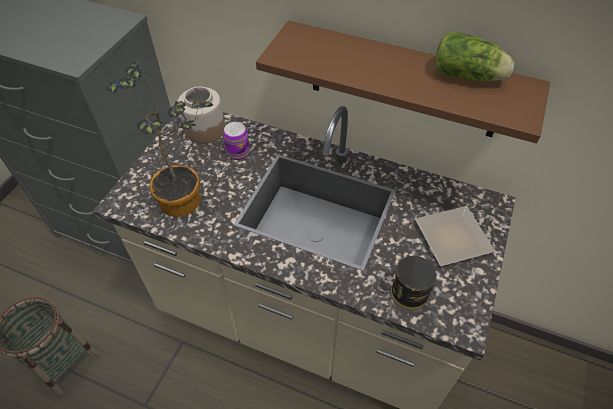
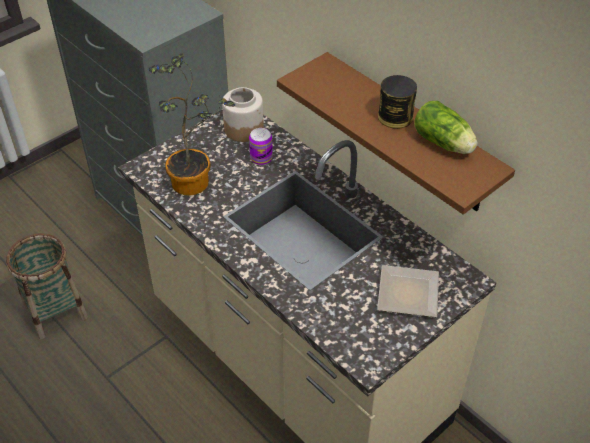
camera: 25 degrees right, 5 degrees down
(409, 293) = (337, 321): can -> can (395, 117)

